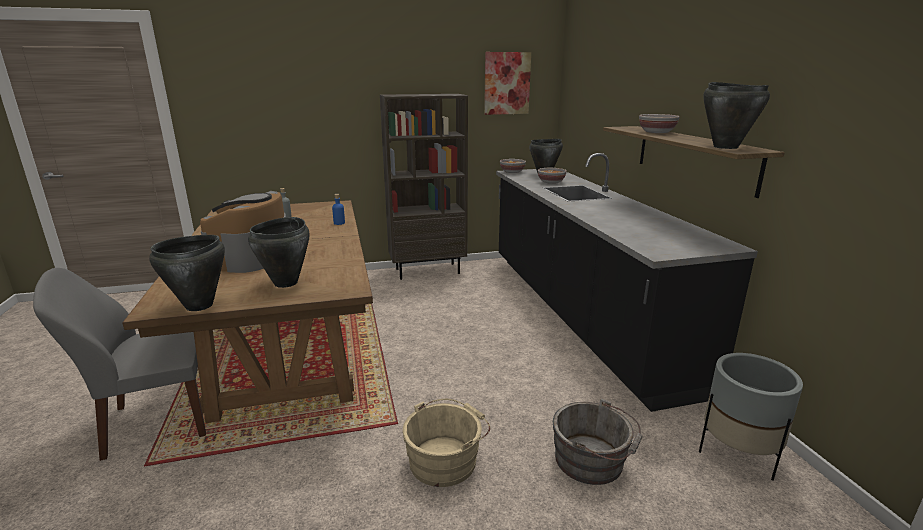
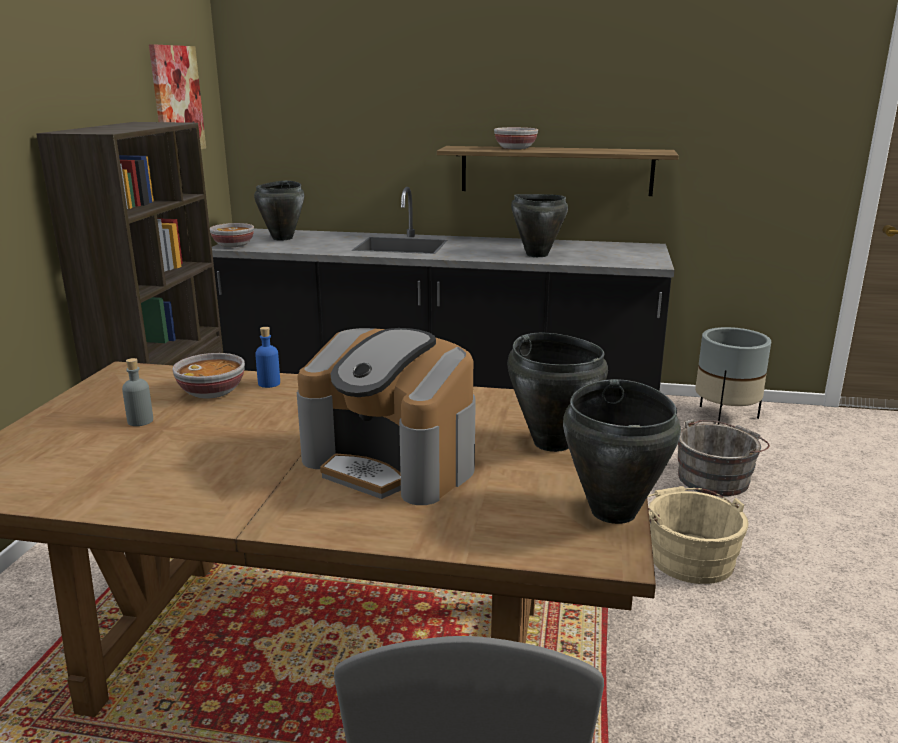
camera: 65 degrees left, 0 degrees up
(551, 182) = (331, 243): bowl -> bowl (212, 392)
(725, 147) = (638, 151): black cooking pot -> black cooking pot (536, 255)

